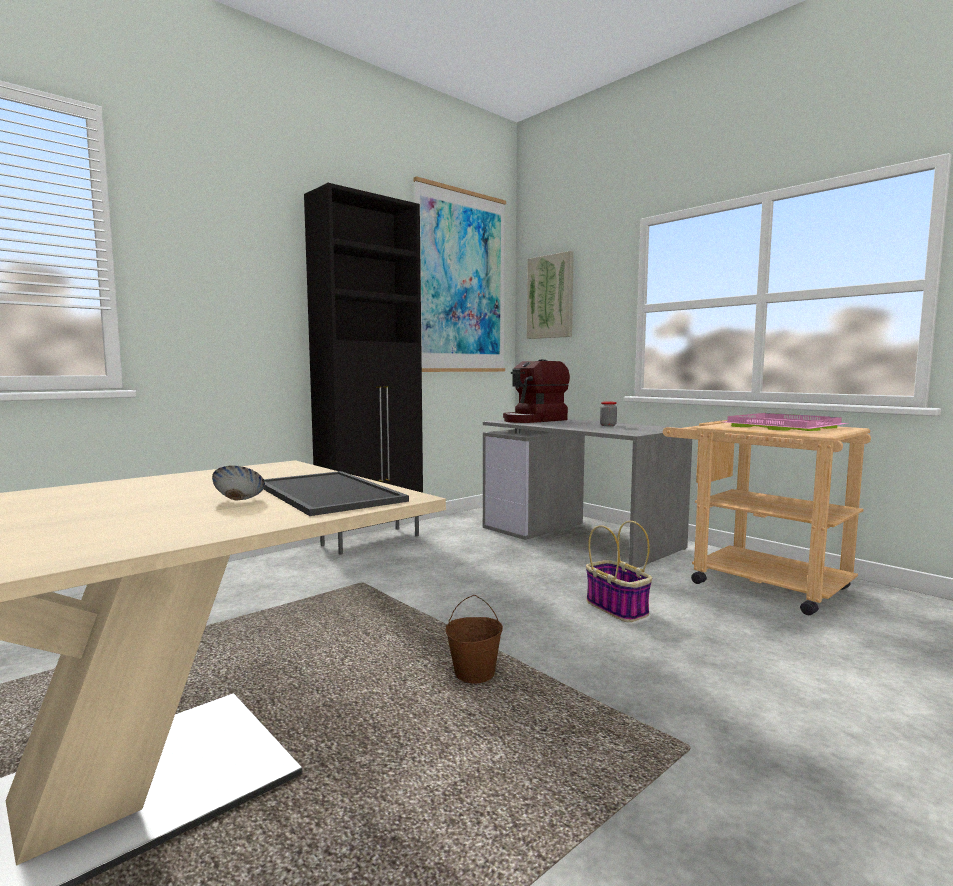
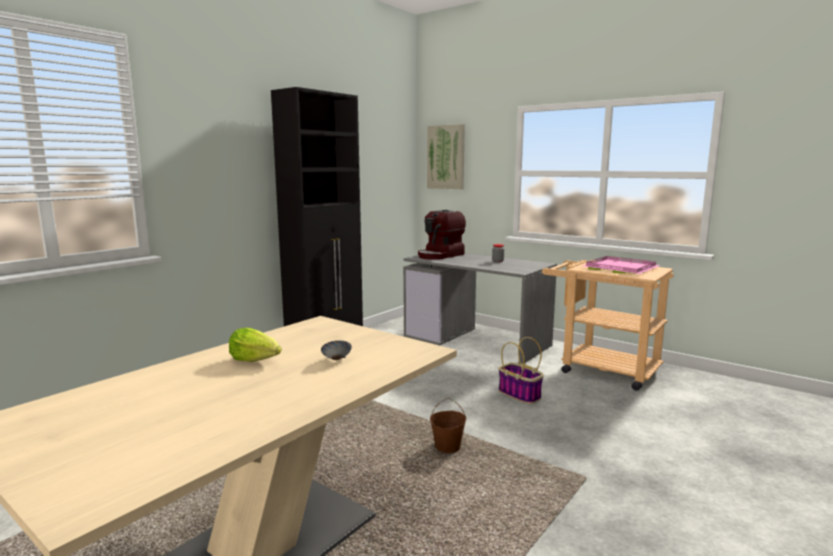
camera: 10 degrees left, 5 degrees up
(122, 496) = (255, 360): none -> lettuce
(324, 493) = (380, 349): tray -> none
(461, 282) = (379, 147): picture -> none

